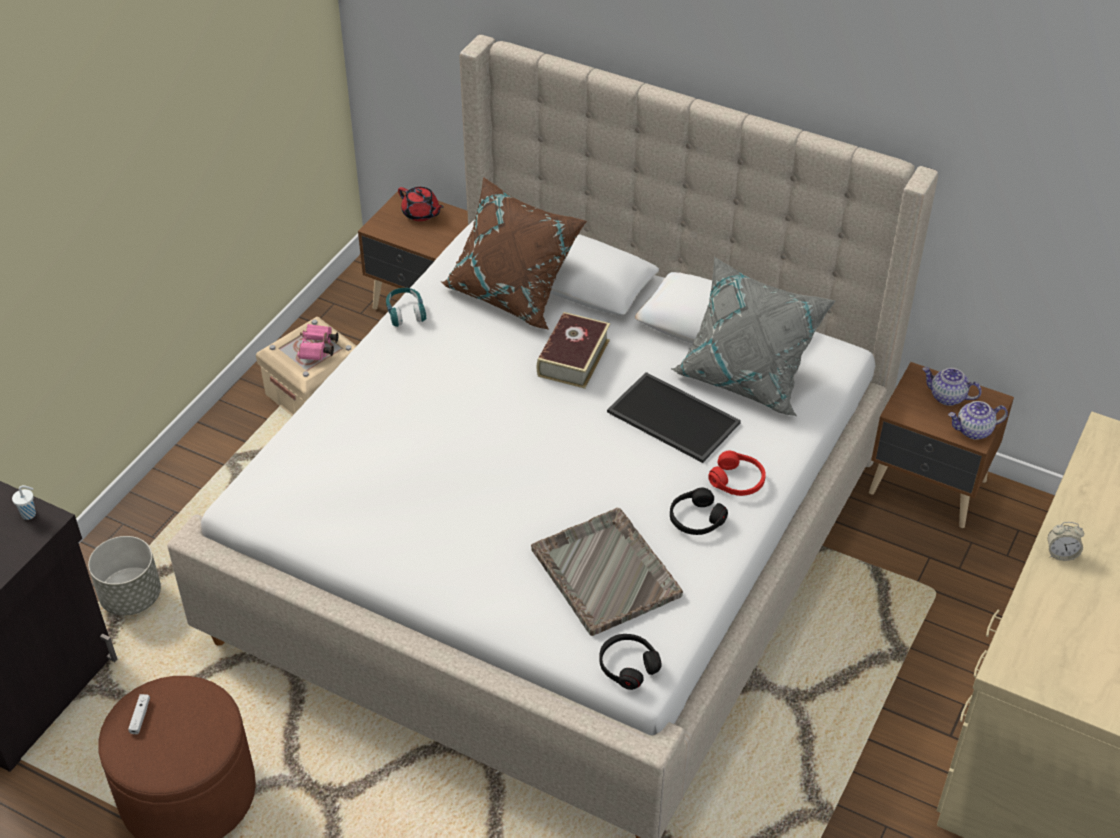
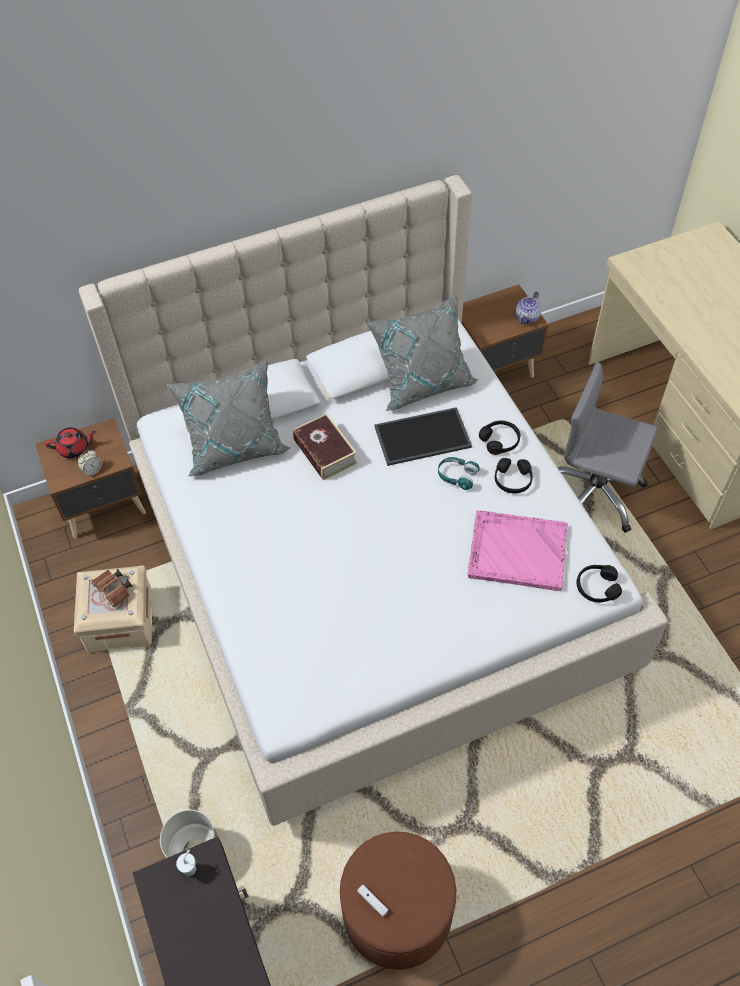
camera: 50 degrees left, 10 degrees up
(318, 350) = (114, 591): pink binoculars -> brown binoculars
(405, 312) = (192, 513): turquoise headphones -> turquoise headphones (457, 476)
(513, 293) = (234, 445): brown pillow -> grey pillow
(605, 572) = (516, 551): grey tray -> pink tray
(737, 481) = (500, 441): red headphones -> black headphones
(860, 678) = (594, 494): none -> grey office chair
(947, 397) = (493, 310): teapot -> none
(1061, 554) = (696, 340): alarm clock -> alarm clock (92, 470)

